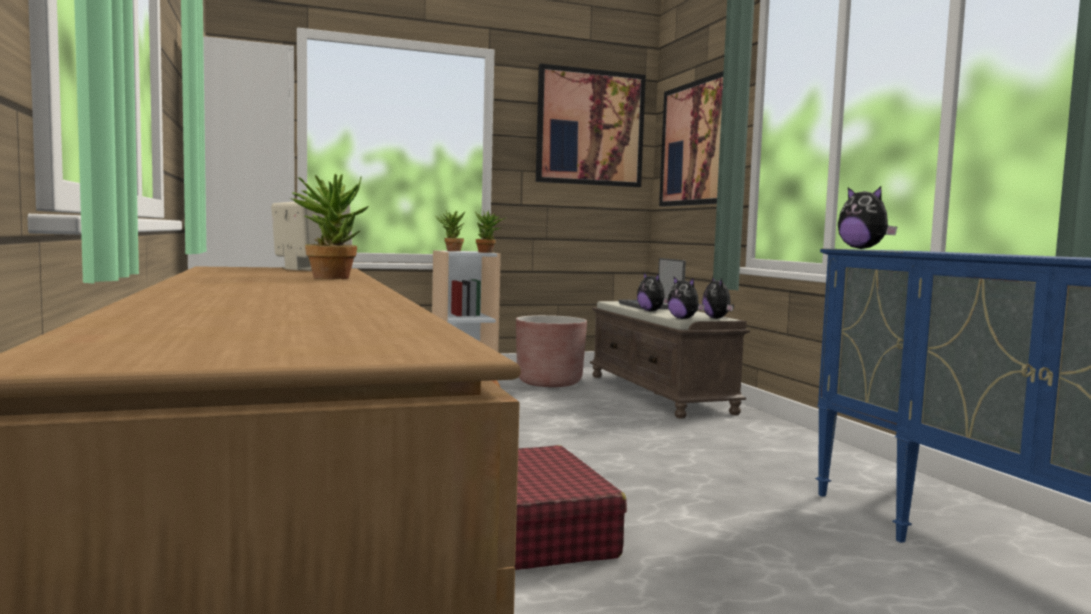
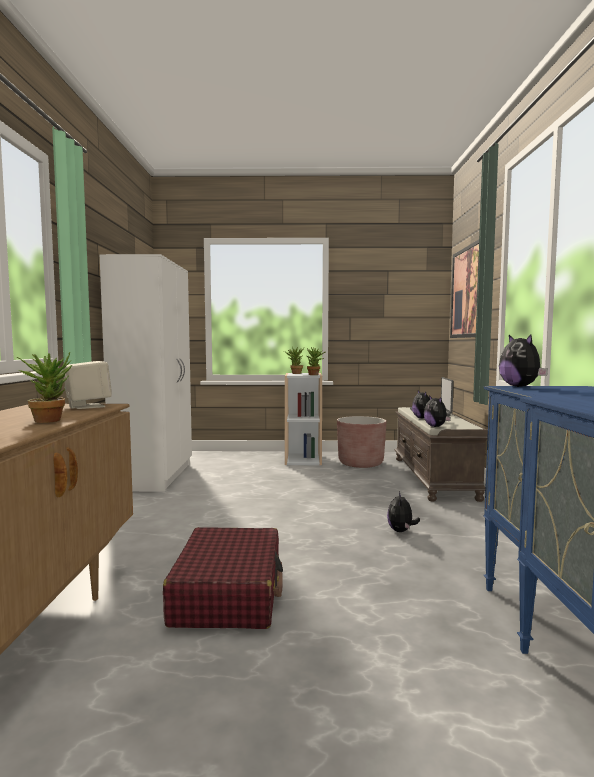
camera: 20 degrees right, 0 degrees up
(590, 127) = (399, 284): picture -> none
(717, 318) = (465, 427): plush toy -> plush toy (401, 531)

